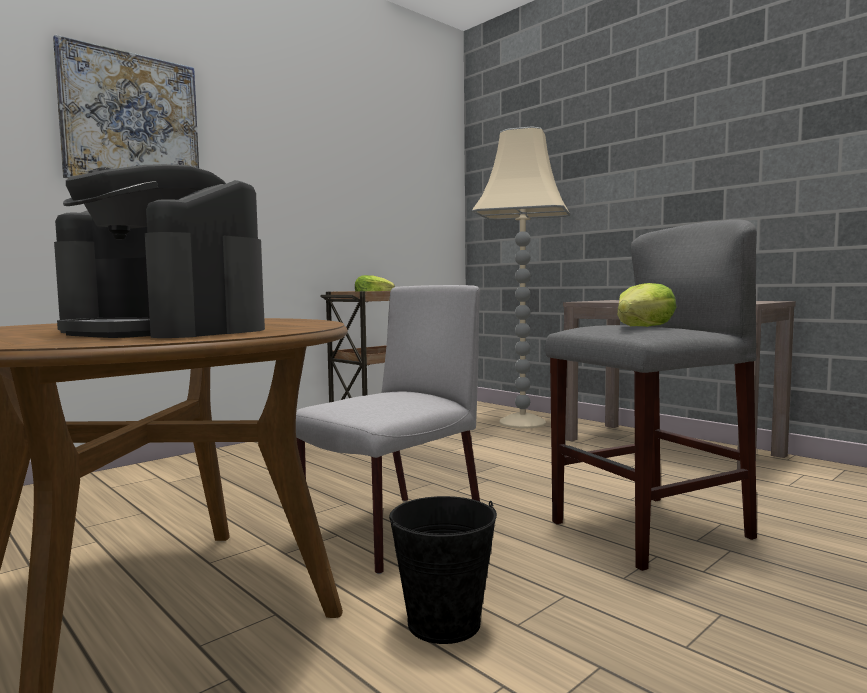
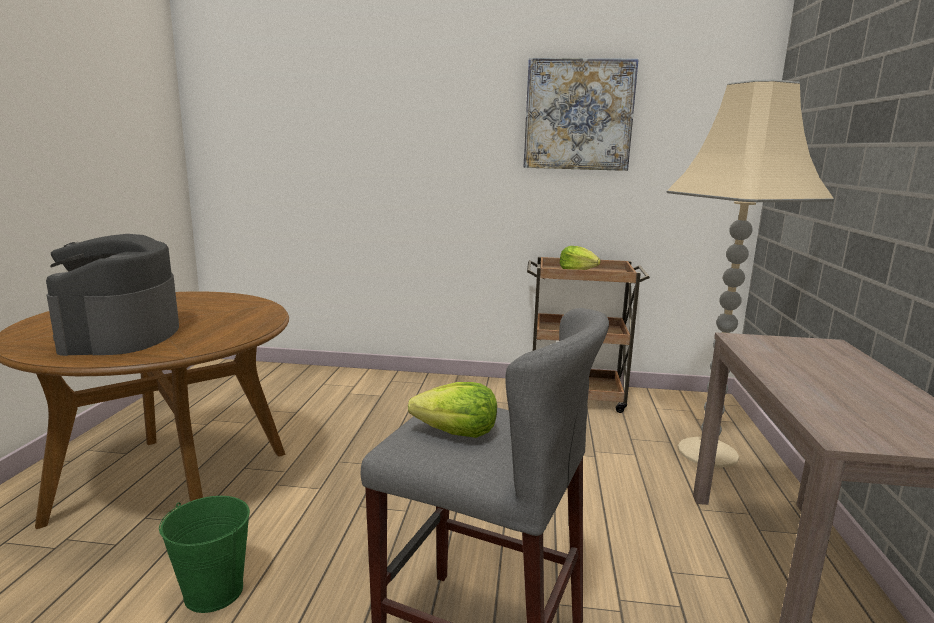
camera: 50 degrees right, 10 degrees up
(131, 120) = (373, 111): picture -> picture (578, 115)
(391, 533) = (342, 507): grey chair -> none
(443, 622) = (214, 591): black bucket -> green bucket

